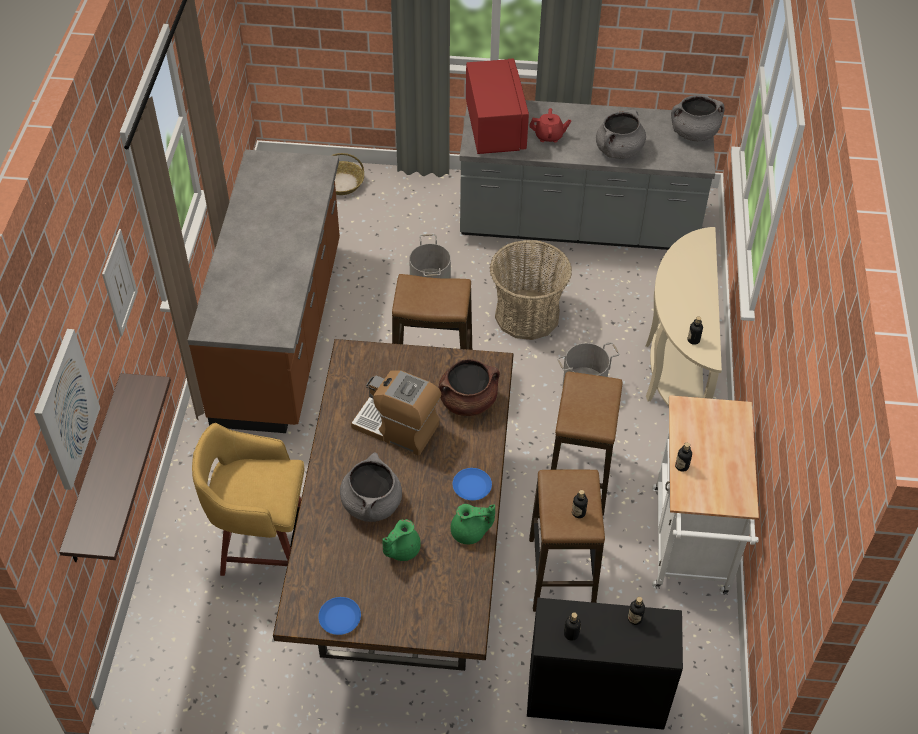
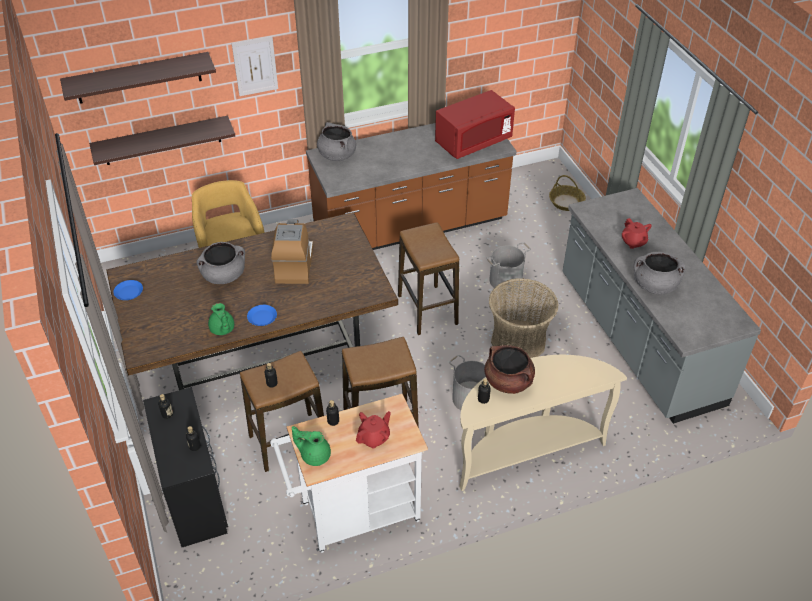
camera: 65 degrees right, 5 degrees down
(65, 409) = (138, 78): picture -> shelf
(401, 550) = (193, 301): green teapot -> green teapot (314, 455)
(468, 401) = (337, 291): brown cooking pot -> brown cooking pot (508, 381)
(495, 127) = (616, 211): red microwave -> red microwave (473, 142)
(694, 133) = (721, 325): grey cooking pot -> grey cooking pot (337, 155)
(720, 439) = (374, 438): none -> red teapot

